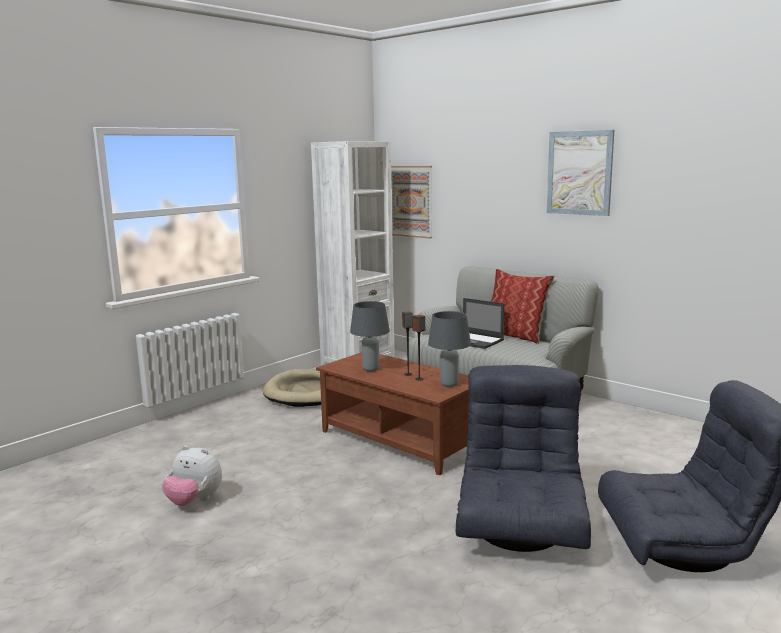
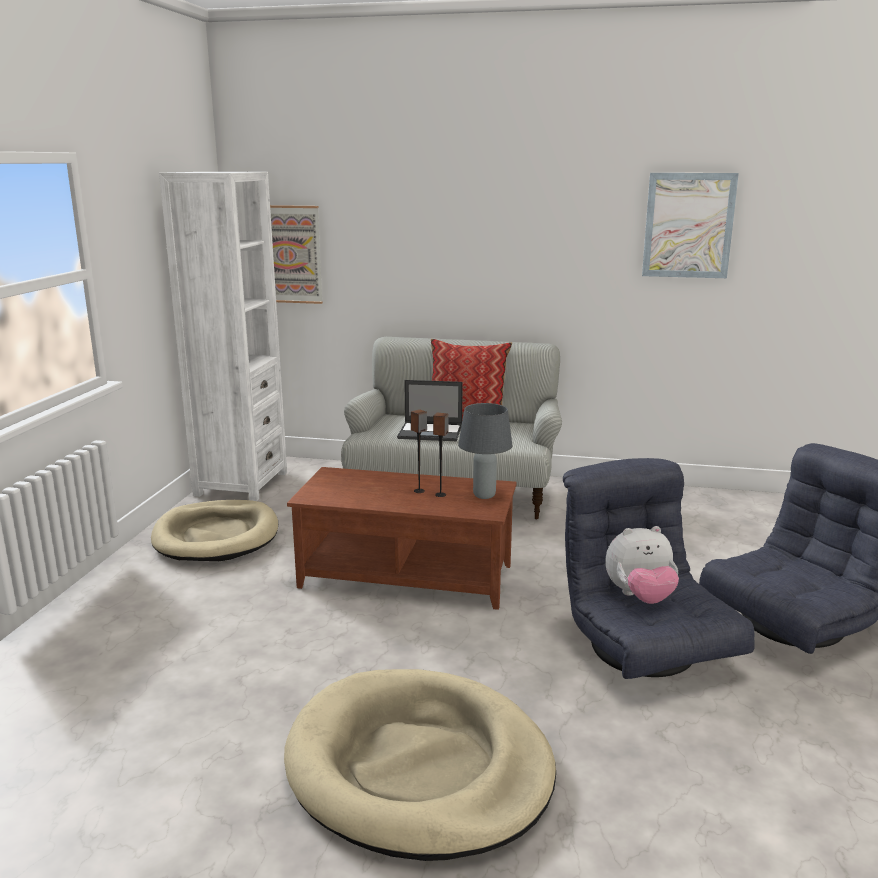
camera: 30 degrees left, 5 degrees up
(194, 501) = (225, 737): plush toy -> plush toy (640, 597)
(277, 551) = (419, 768): none -> beige dog bed
(371, 369) = (365, 492): grey table lamp -> none
(579, 173) = (531, 217): picture -> picture (688, 225)

